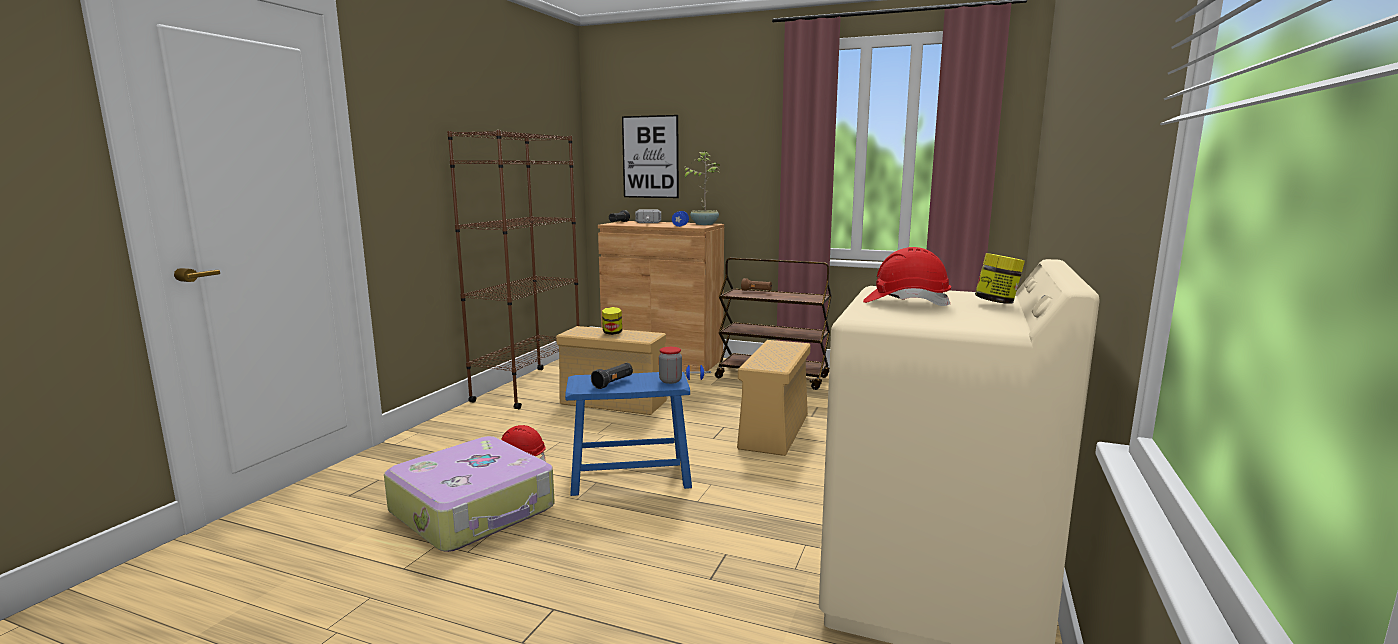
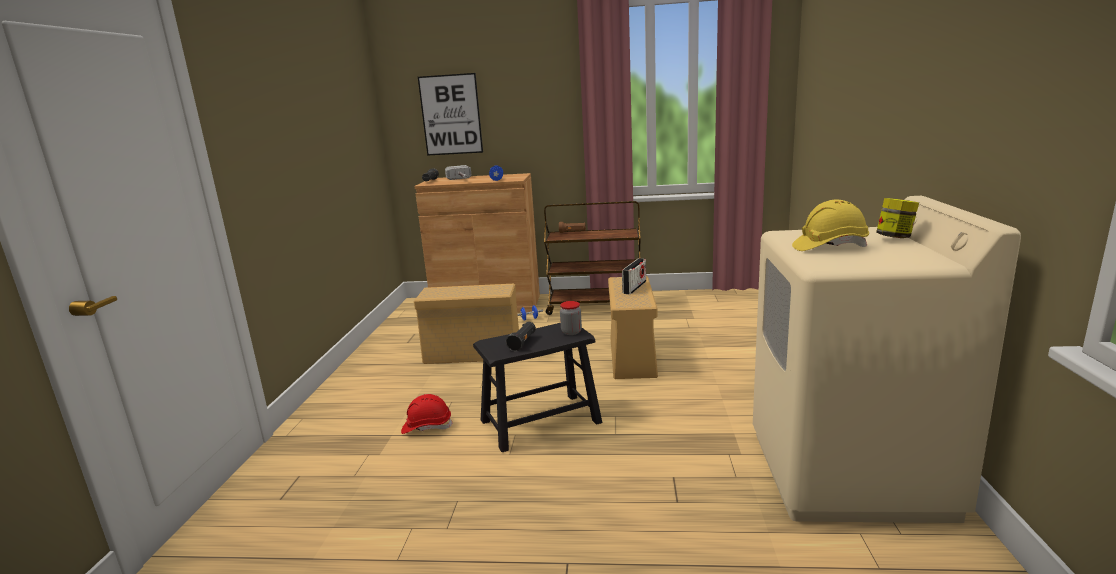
camera: 15 degrees left, 5 degrees up
(474, 510) = (422, 486): suitcase -> none
(529, 388) = (380, 352): brown bookcase -> none
(612, 333) = (466, 290): jar -> none
(630, 475) = (540, 421): blue stool -> black stool
(704, 224) = (514, 175): potted plant -> none
(783, 352) = (634, 287): none -> radio
(905, 303) = (829, 247): red hard hat -> yellow hard hat

